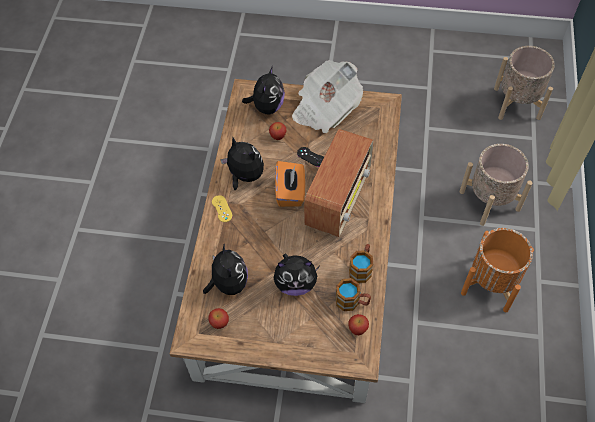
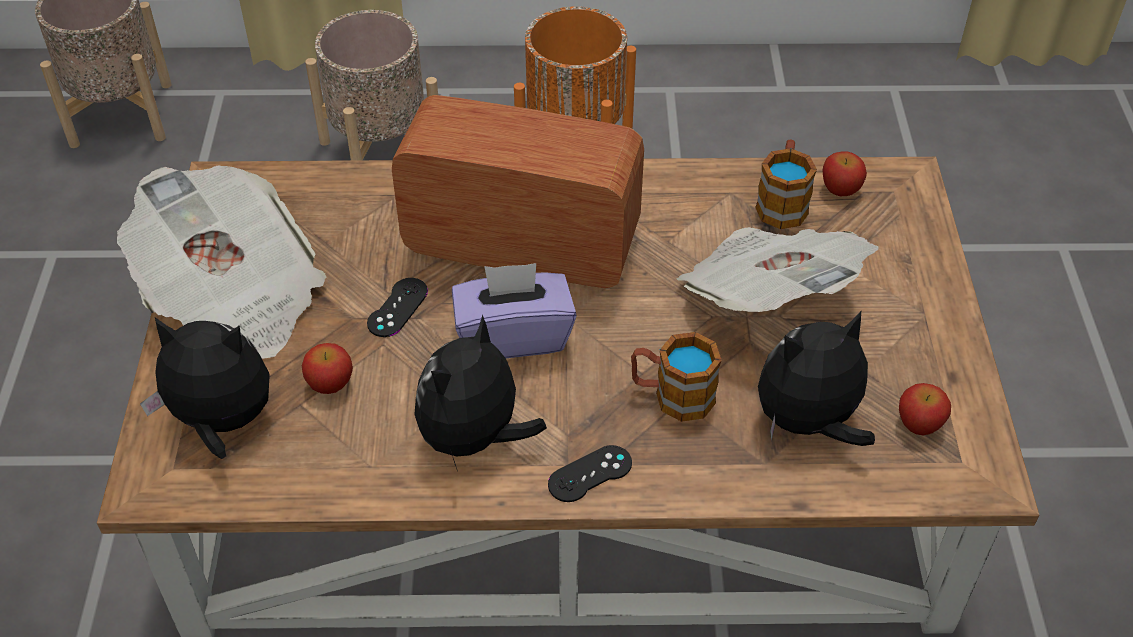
camera: 100 degrees left, 10 degrees down
(222, 209) = (590, 474): yellow game controller -> black game controller
(290, 192) = (514, 335): orange tissue box -> purple tissue box
(295, 283) = (768, 297): plush toy -> newspaper
(361, 268) = (696, 194): mug -> mug (672, 395)

